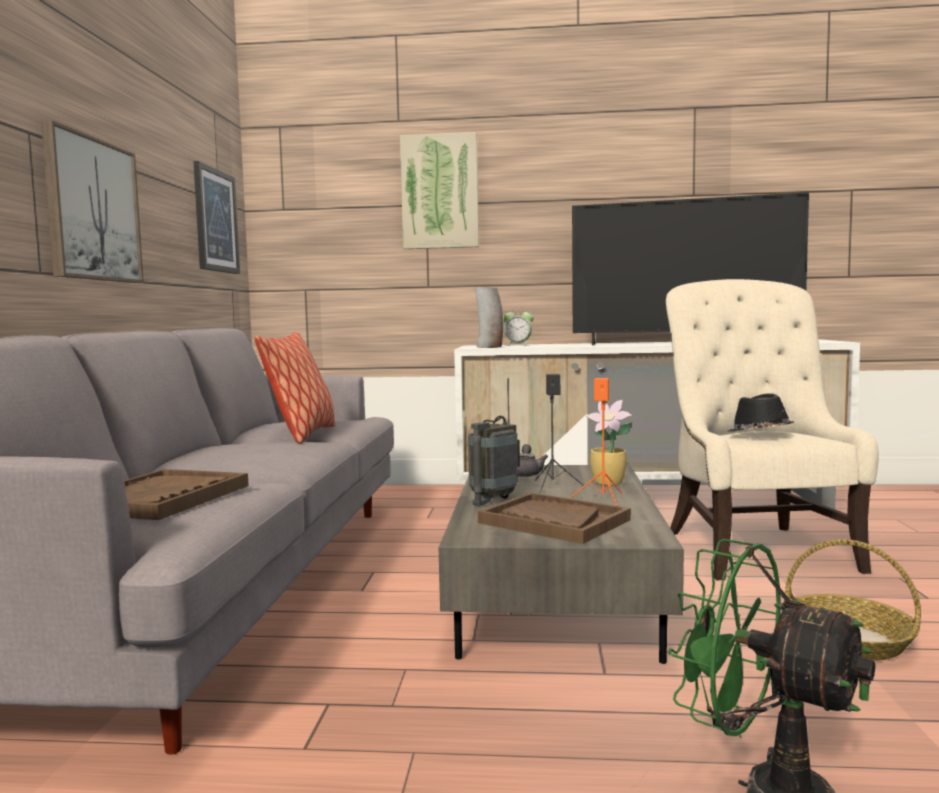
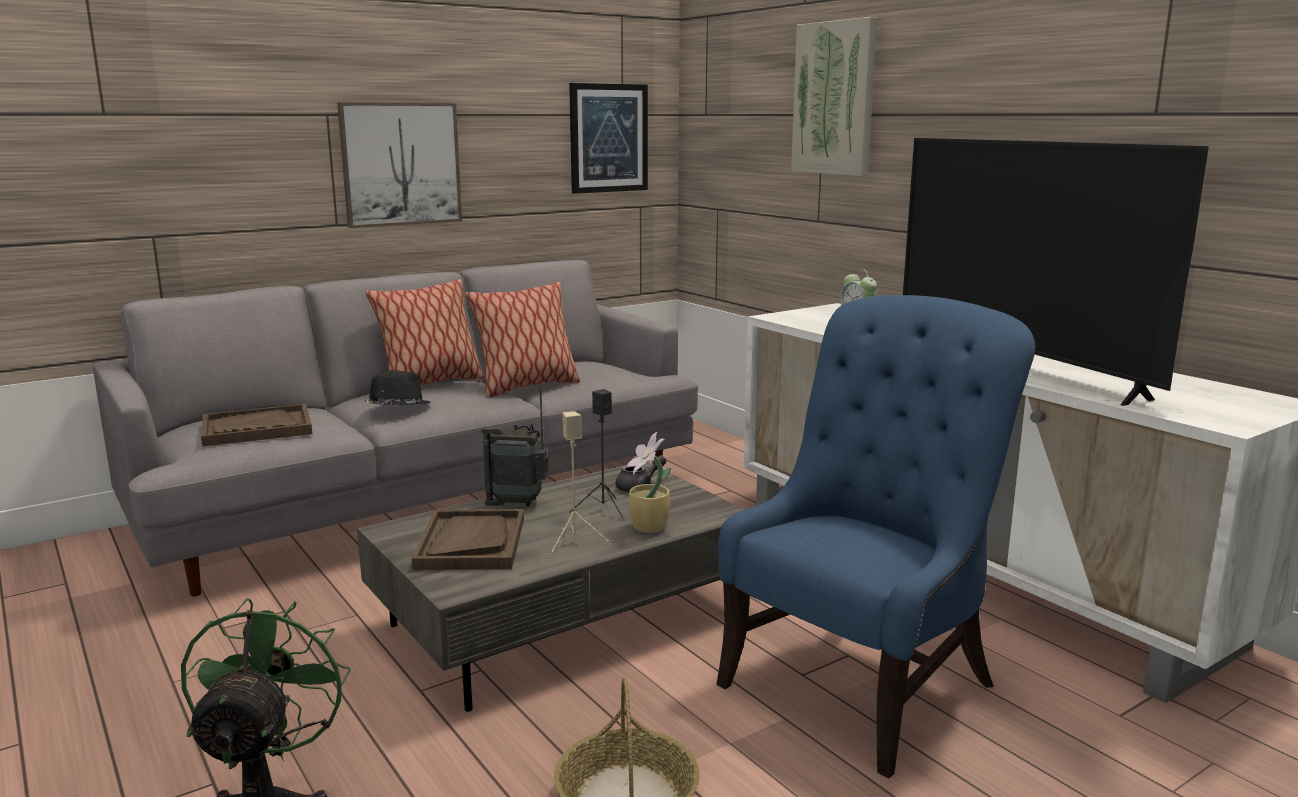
camera: 50 degrees right, 10 degrees up
(209, 448) = (431, 384): none -> pillow
(489, 347) = (795, 319): vase -> none
(603, 499) = (575, 541): orange speaker -> beige speaker
(755, 550) = (860, 684): beige armchair -> blue armchair
(759, 434) = (811, 532): black hat -> black hat (397, 408)

